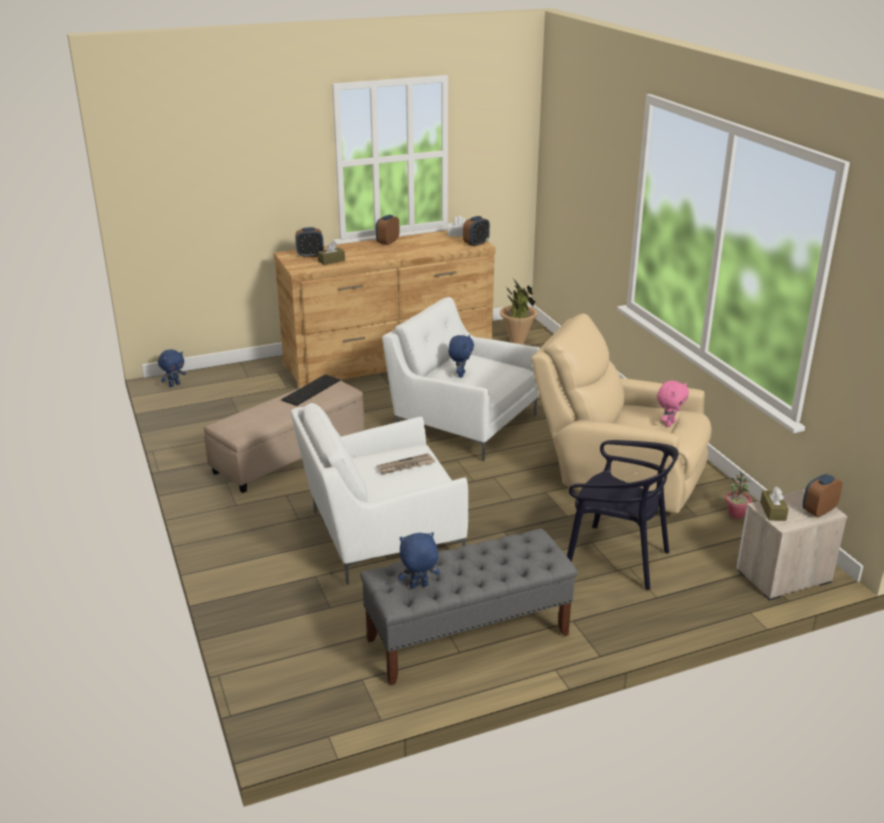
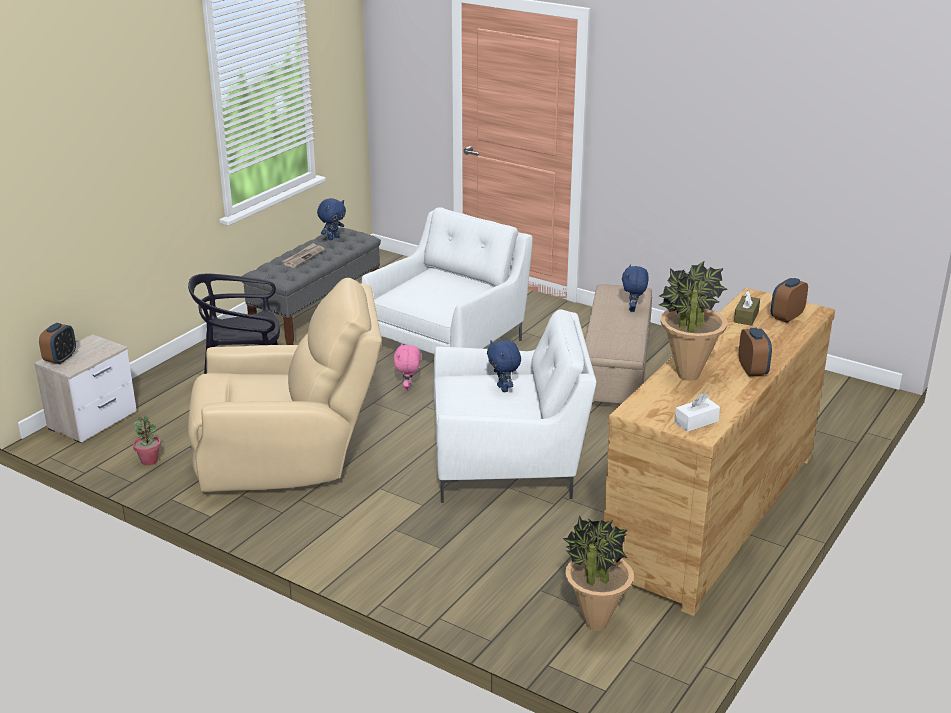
camera: 145 degrees right, 0 degrees up
(174, 385) = (852, 392): blue plush toy -> blue plush toy (633, 309)
(310, 389) = (628, 340): keyboard -> none
(405, 466) = (435, 296): newspaper -> newspaper (303, 257)
(425, 248) = (688, 375): none -> potted plant
(476, 244) = (640, 409): alarm clock -> none
(669, 423) = (232, 400): pink plush toy -> pink plush toy (408, 387)
(772, 511) = (102, 347): brown tissue box -> none

